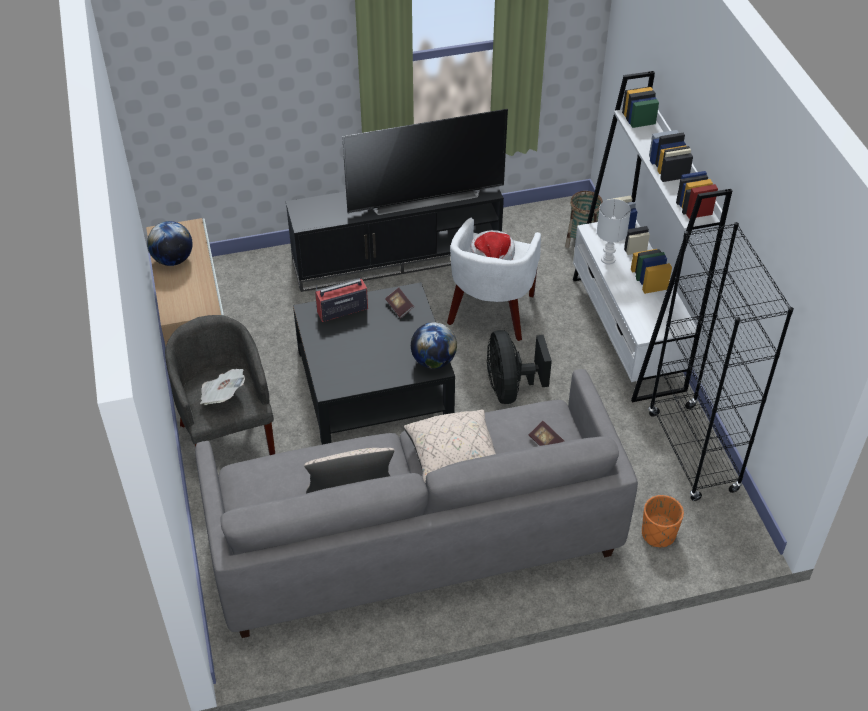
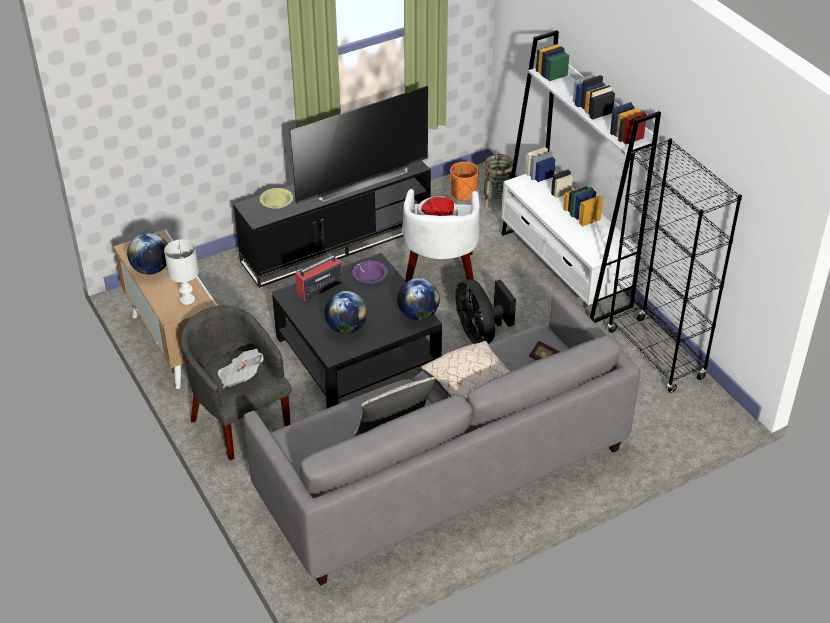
camera: 15 degrees left, 5 degrees down
(329, 208) = (276, 203): none -> yellow bowl
(353, 361) = (346, 328): none -> globe
(399, 307) = (370, 276): book -> purple bowl
(608, 259) = (541, 204): white table lamp -> white table lamp (188, 300)
(658, 534) = (651, 425): orange planter -> orange planter (463, 193)

